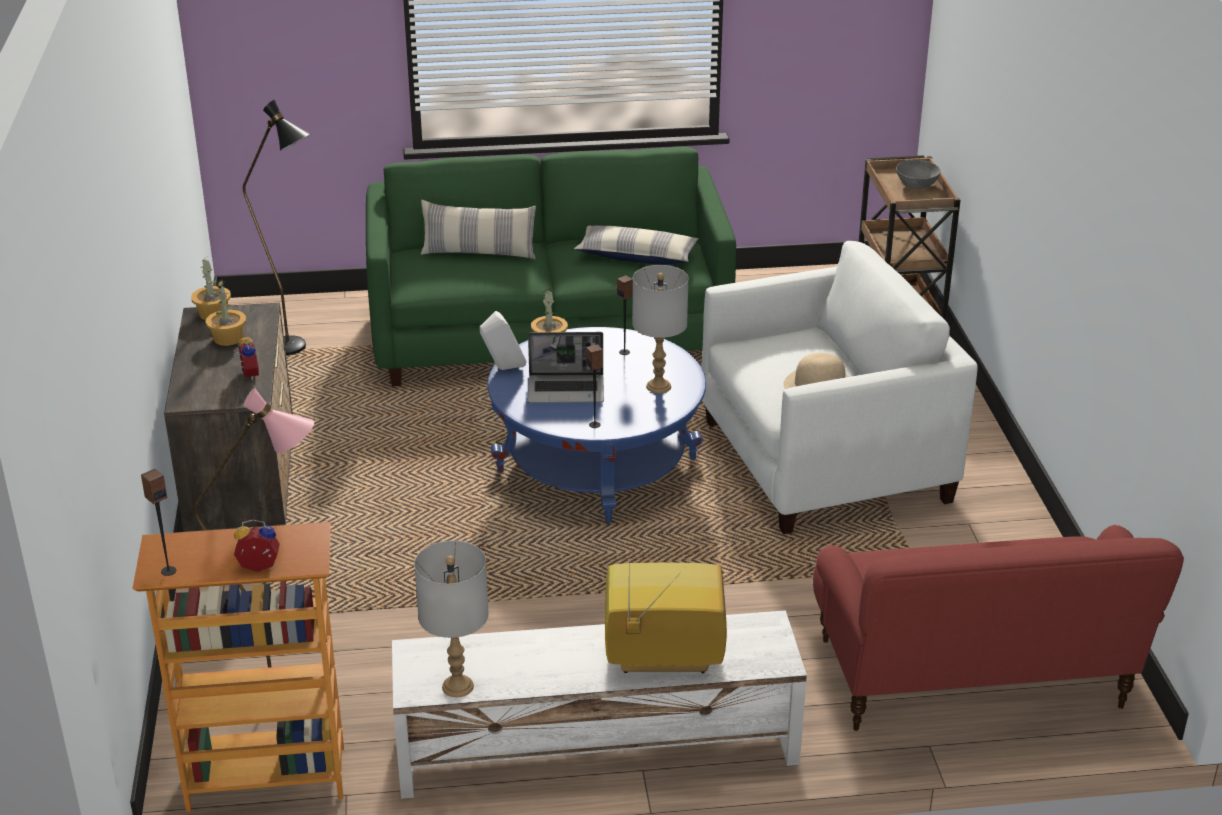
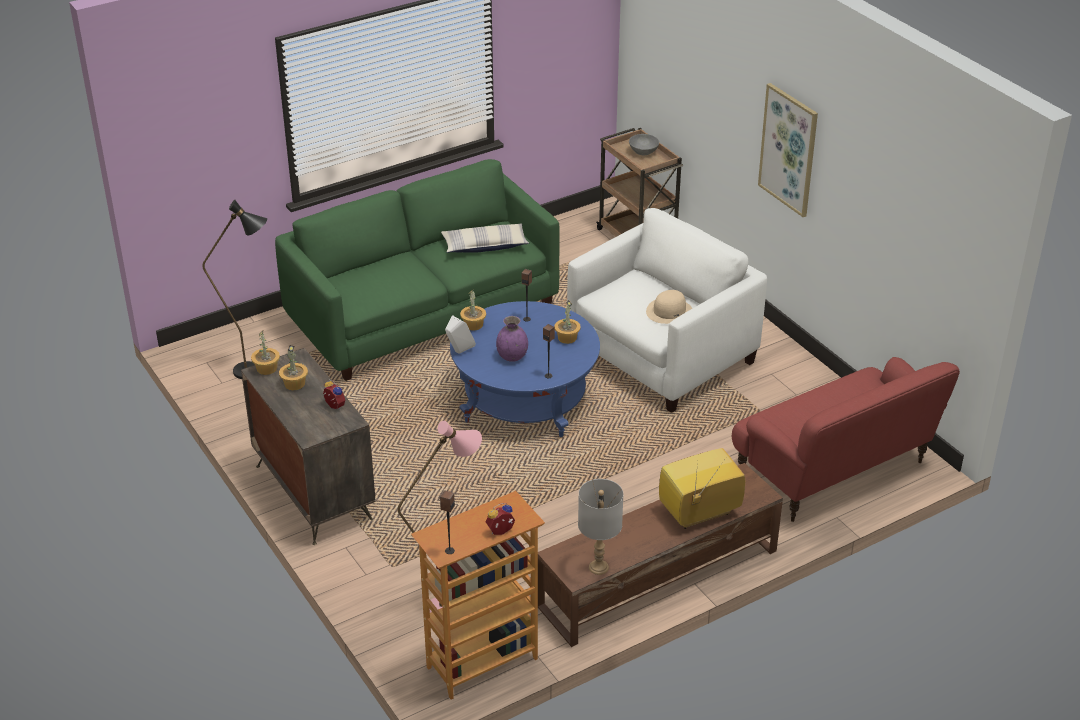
camera: 25 degrees left, 5 degrees up
(479, 253) = (378, 270): pillow -> none
(567, 390) = (512, 356): laptop -> purple vase
(594, 746) = (657, 578): white tv stand -> brown tv stand
(658, 386) = (567, 338): grey table lamp -> potted plant
(1058, 182) = (788, 149): none -> picture

